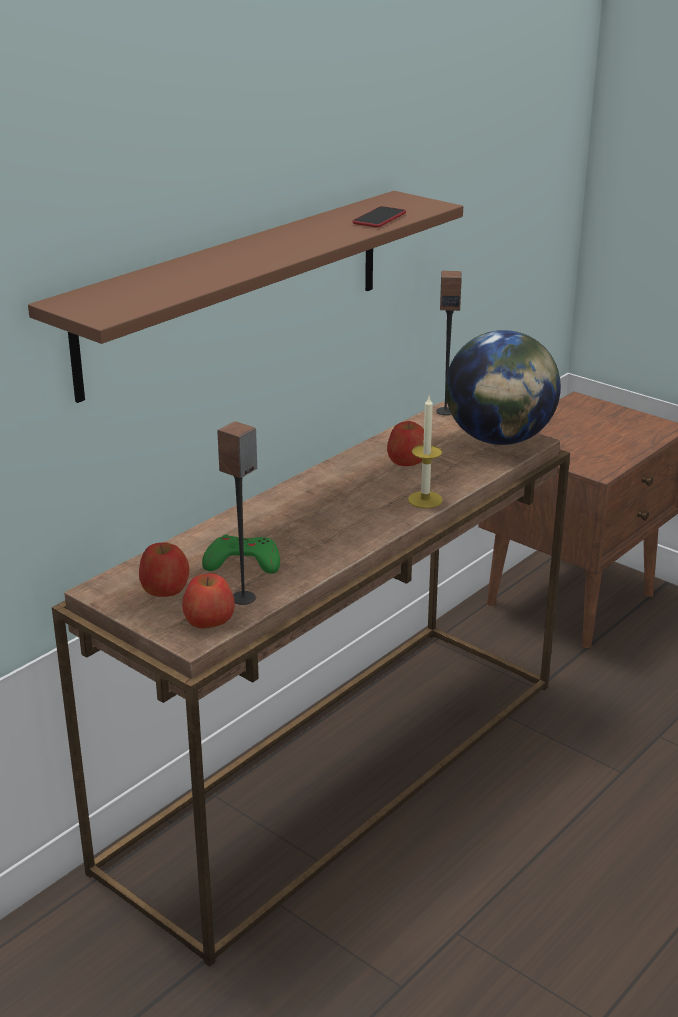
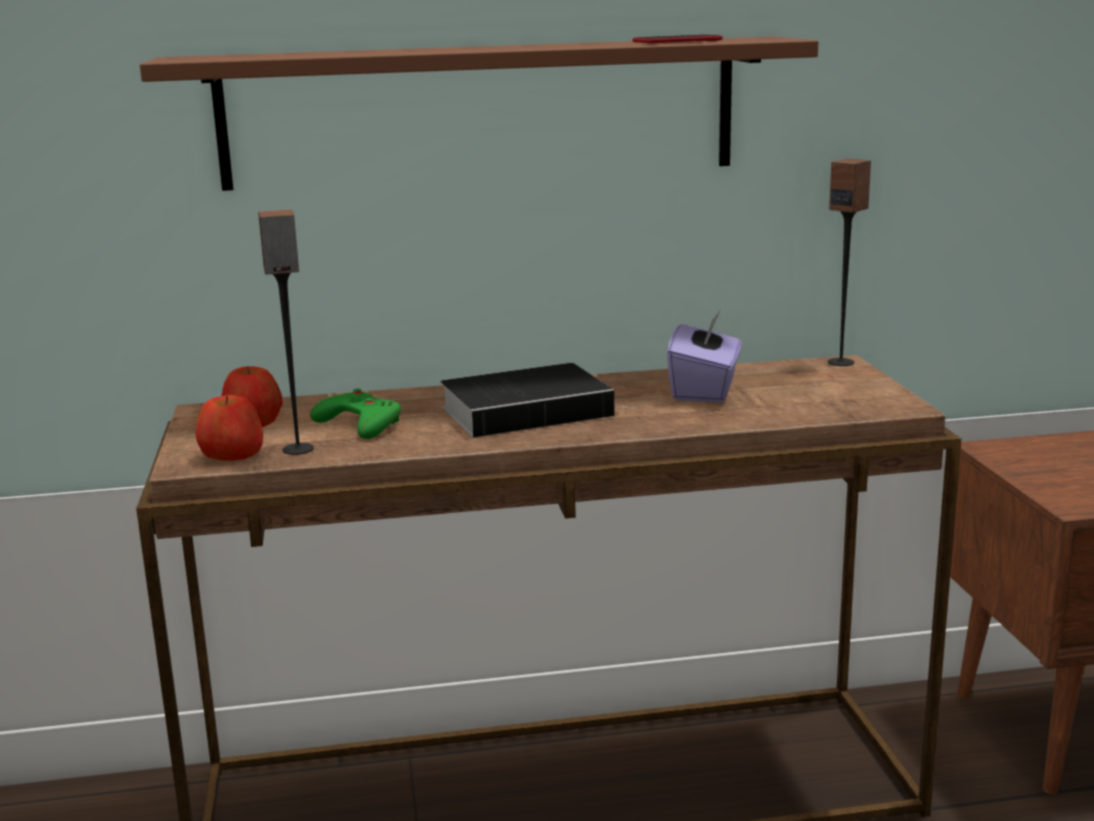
camera: 40 degrees right, 10 degrees down
(331, 512) = (530, 410): none -> book
(407, 460) = (705, 390): apple -> purple tissue box
(425, 500) = (653, 425): candle -> none
(499, 439) = (860, 397): globe -> none

